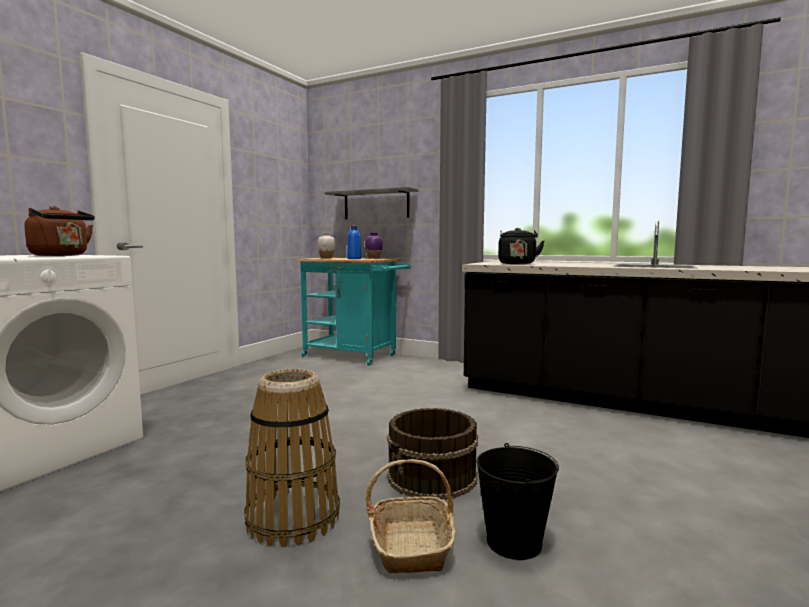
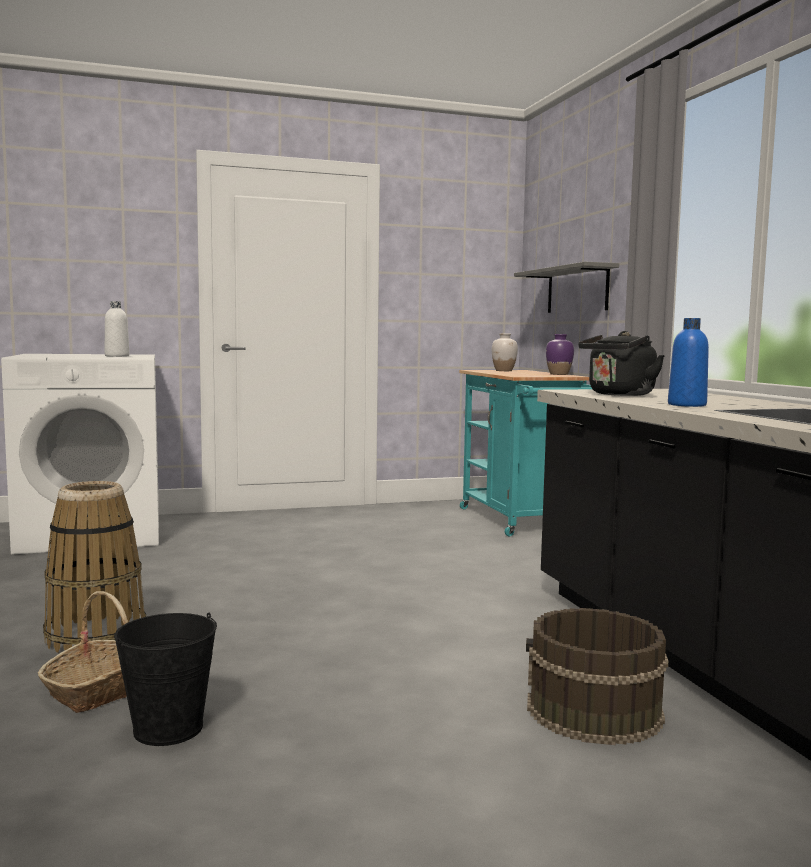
camera: 45 degrees right, 0 degrees up
(61, 255) = (117, 356): brown kettle -> white bottle
(354, 259) = (520, 373): blue bottle -> blue bottle (687, 405)
(432, 477) = (256, 655): brown bucket -> brown bucket (593, 711)

